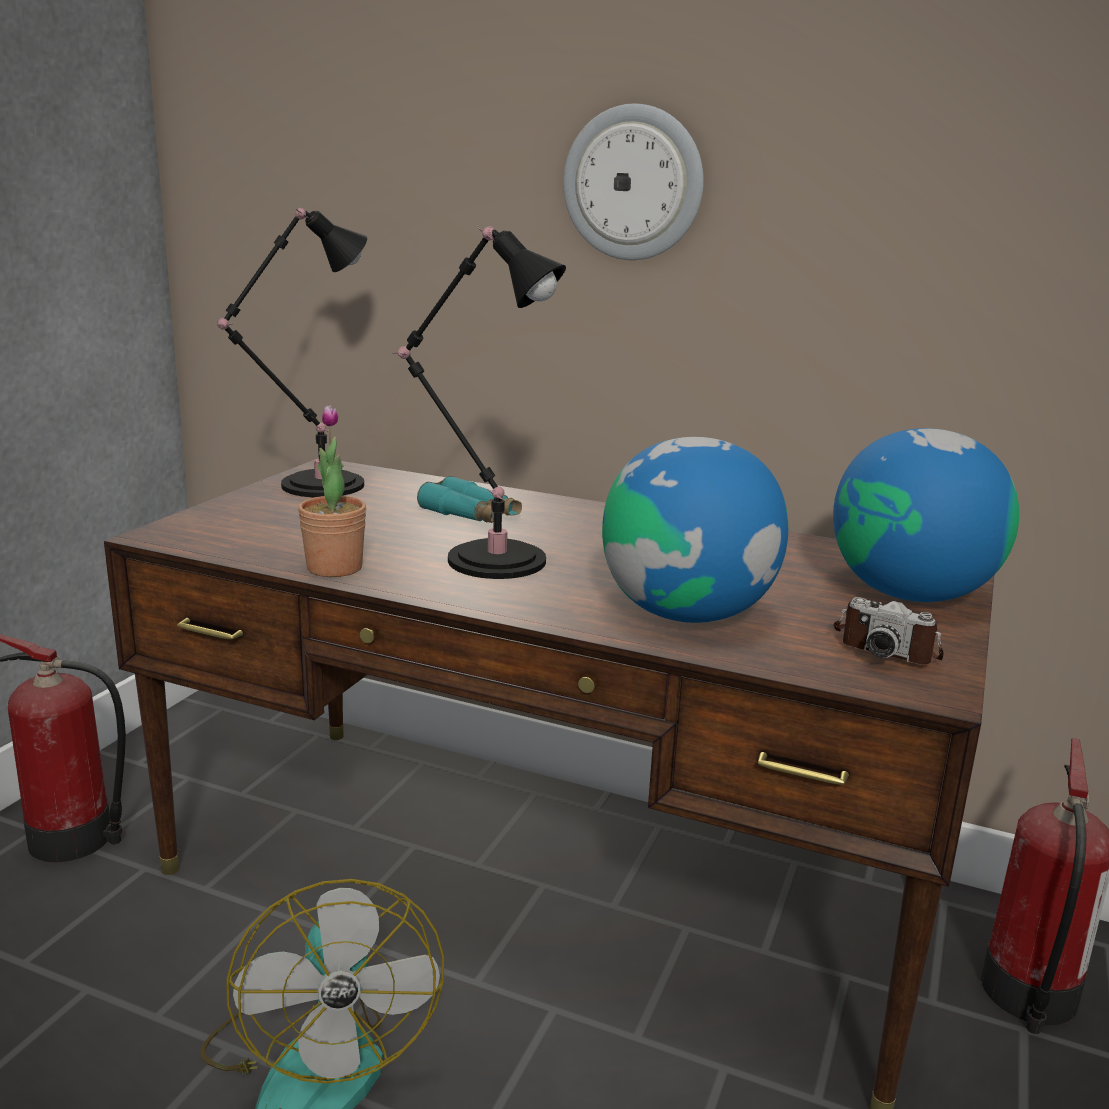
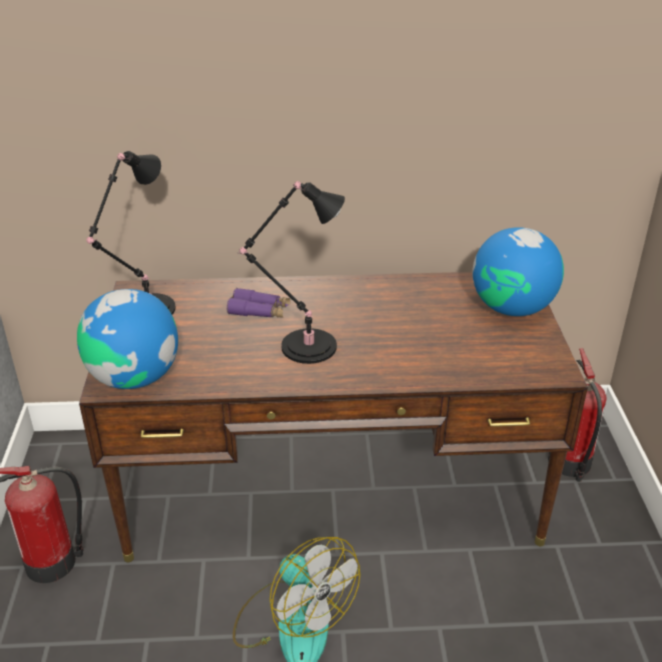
camera: 25 degrees left, 15 degrees up
(334, 568) = (233, 381): potted plant -> none
(470, 515) = (259, 311): turquoise binoculars -> purple binoculars
(633, 183) = (320, 98): wall clock -> none
(686, 613) = (429, 357): globe -> globe (134, 377)
(887, 648) = (526, 351): camera -> none

